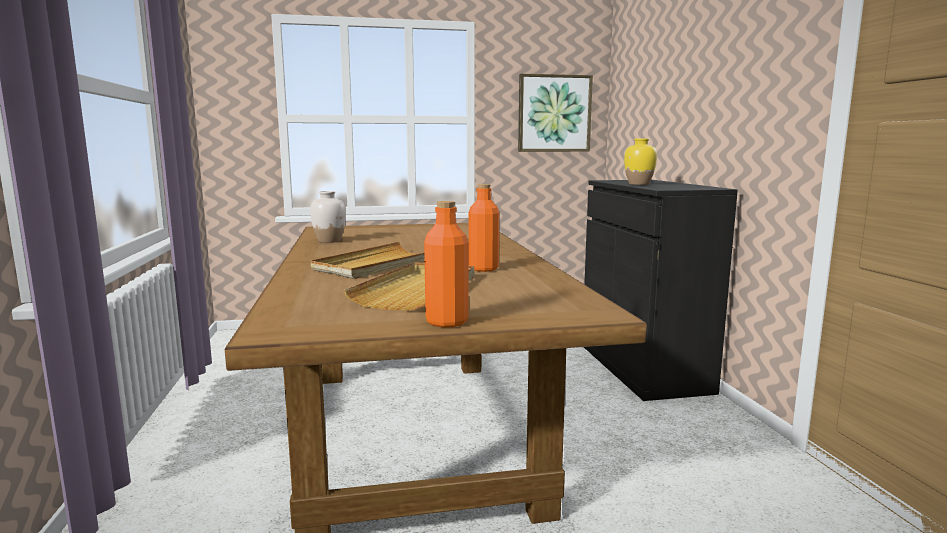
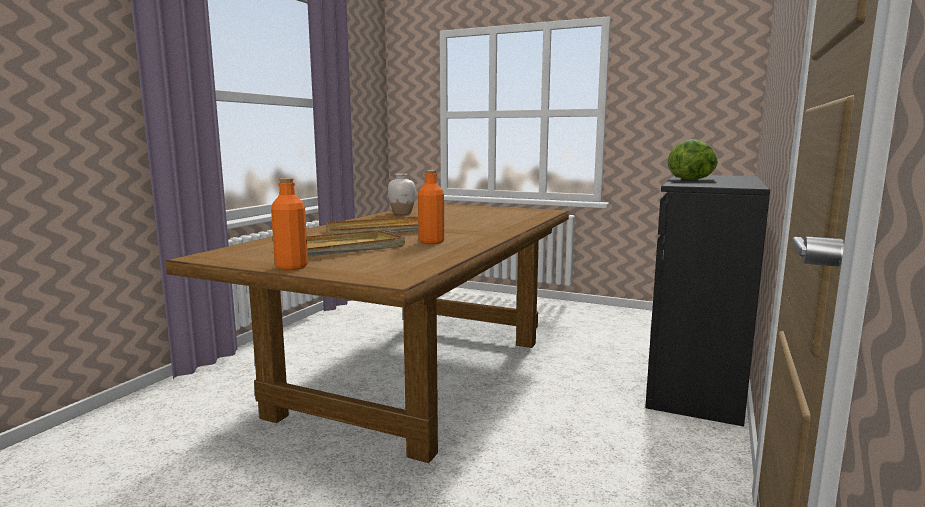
camera: 35 degrees right, 0 degrees up
(554, 113) = (693, 103): picture -> none
(638, 184) = (692, 179): yellow vase -> lettuce

